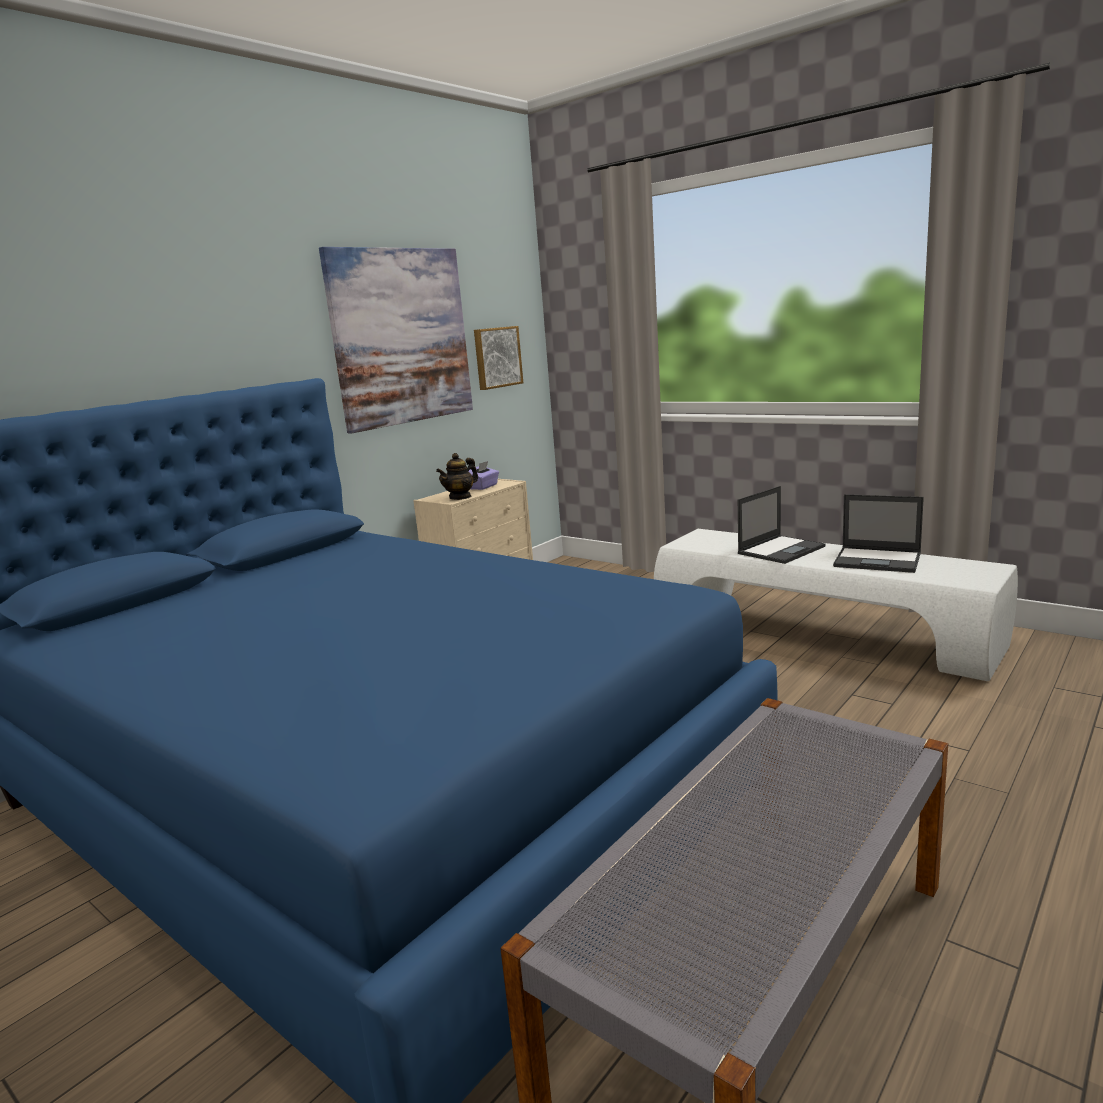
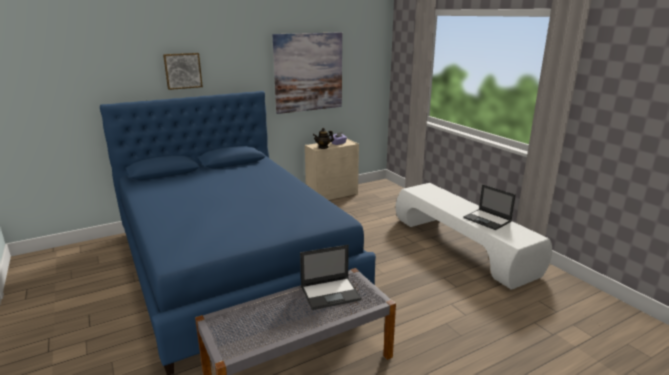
camera: 20 degrees right, 5 degrees up
(496, 357) = (359, 82): picture -> picture (183, 70)
(781, 550) = (452, 203): laptop -> laptop (331, 293)

